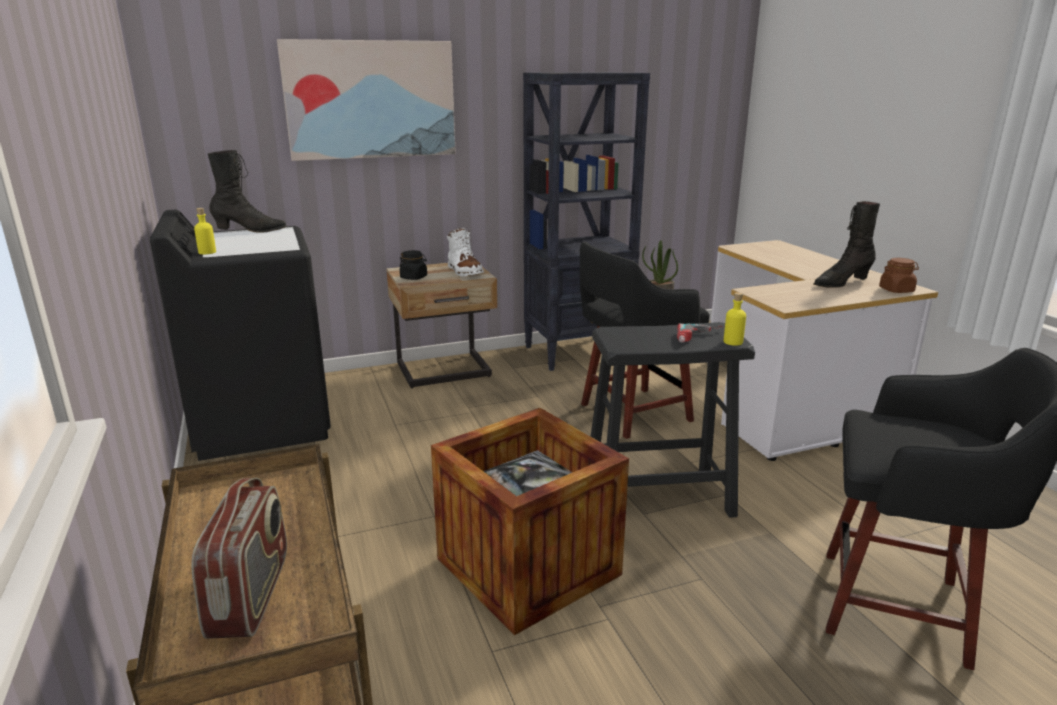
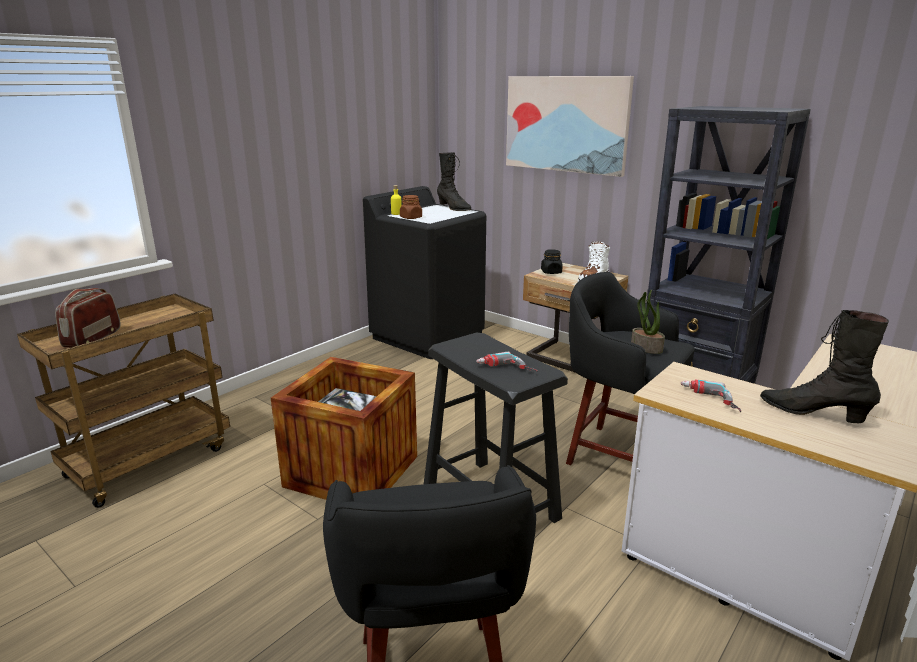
camera: 60 degrees right, 0 degrees up
(251, 595) = (92, 338): radio -> radio turned 135 degrees clockwise
(733, 342) = (512, 383): yellow bottle -> none
(808, 298) = (708, 400): none -> power drill
(896, 290) = (856, 451): brown jar -> brown jar (411, 217)

